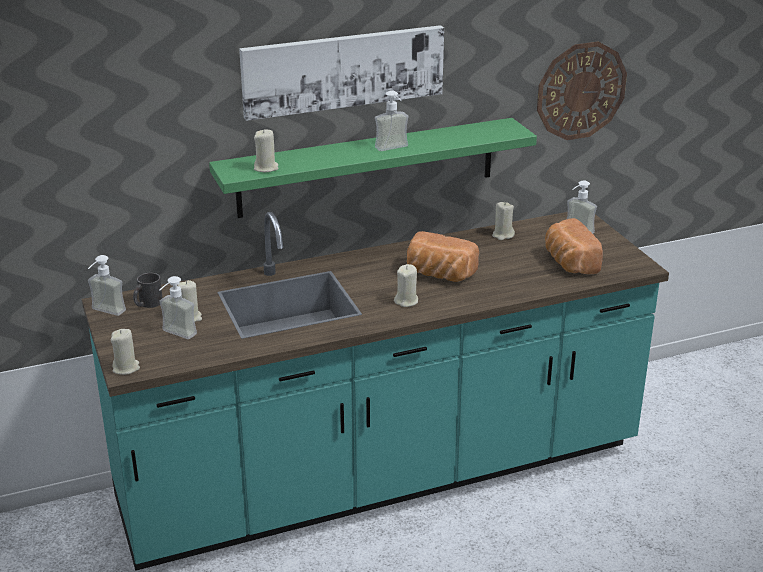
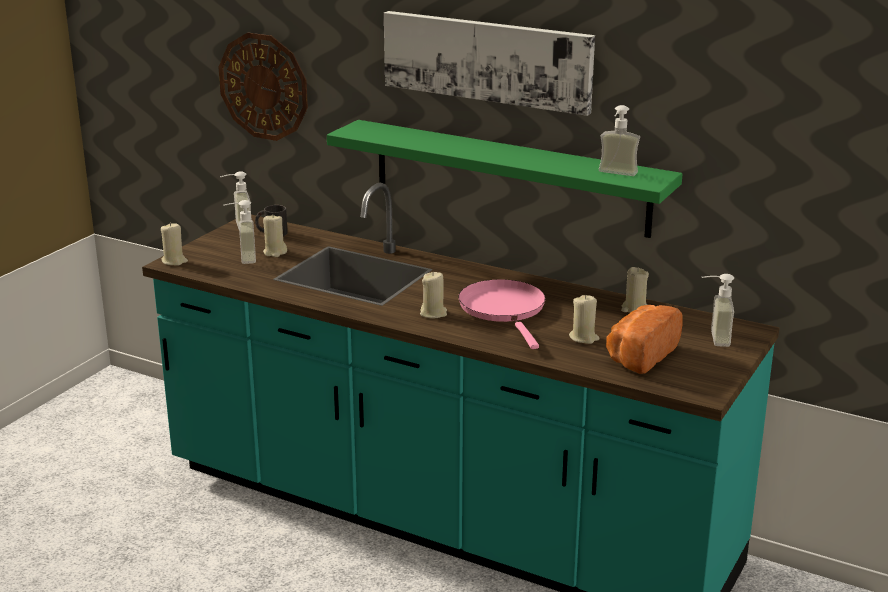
camera: 50 degrees right, 5 degrees down
(266, 168) = (379, 135): beige candle -> beige candle (584, 338)
(394, 149) = (505, 157): soap dispenser -> soap dispenser (615, 174)
(439, 275) = (504, 309): bread -> pink frying pan
(581, 91) = (780, 166): wall clock -> wall clock (264, 86)

